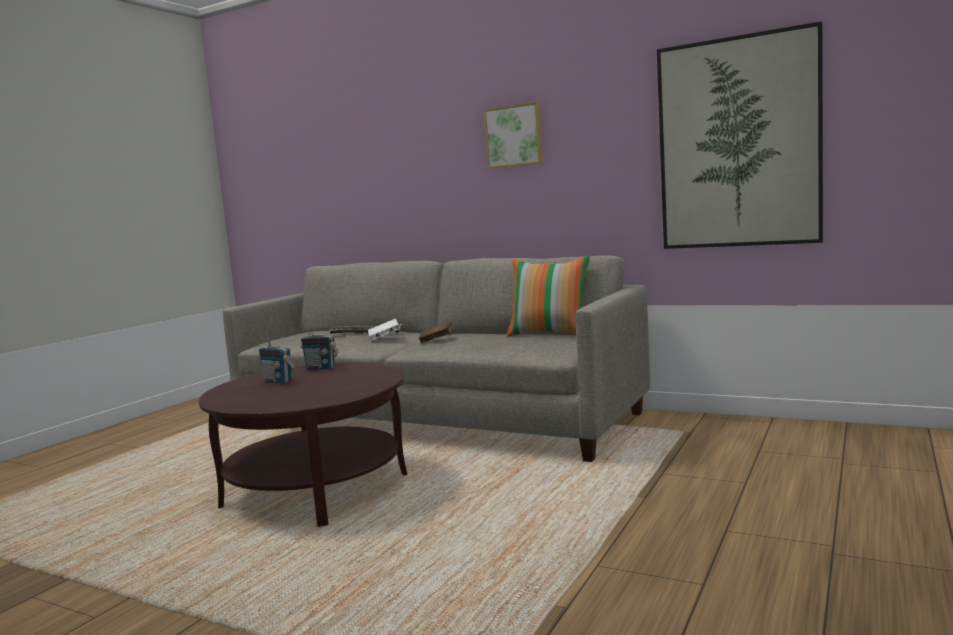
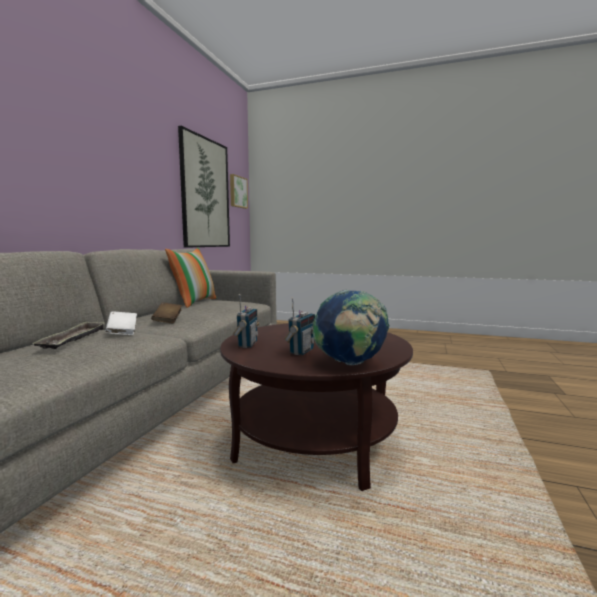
camera: 100 degrees left, 0 degrees up
(224, 393) = (350, 364): none -> globe
(514, 136) = (98, 142): picture -> picture (237, 192)

